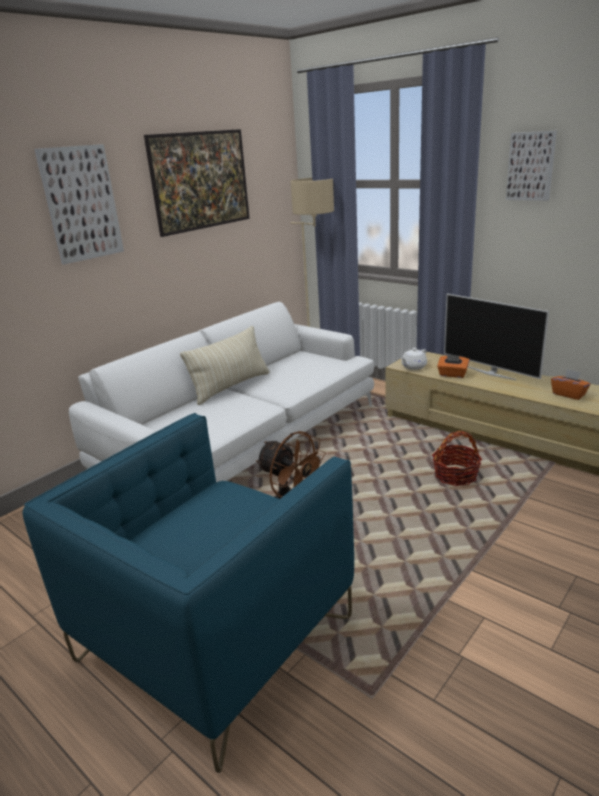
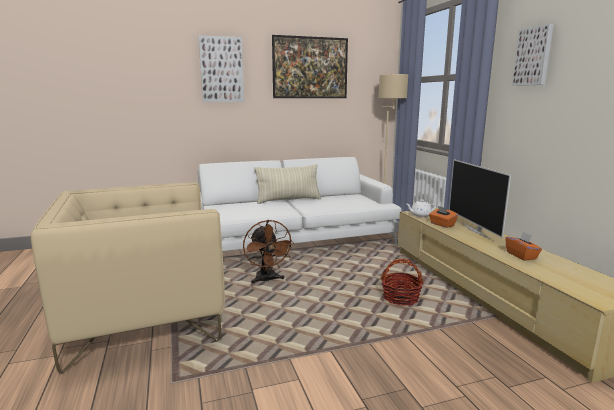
camera: 30 degrees right, 10 degrees down
(217, 637) = (145, 319): blue armchair -> beige armchair

